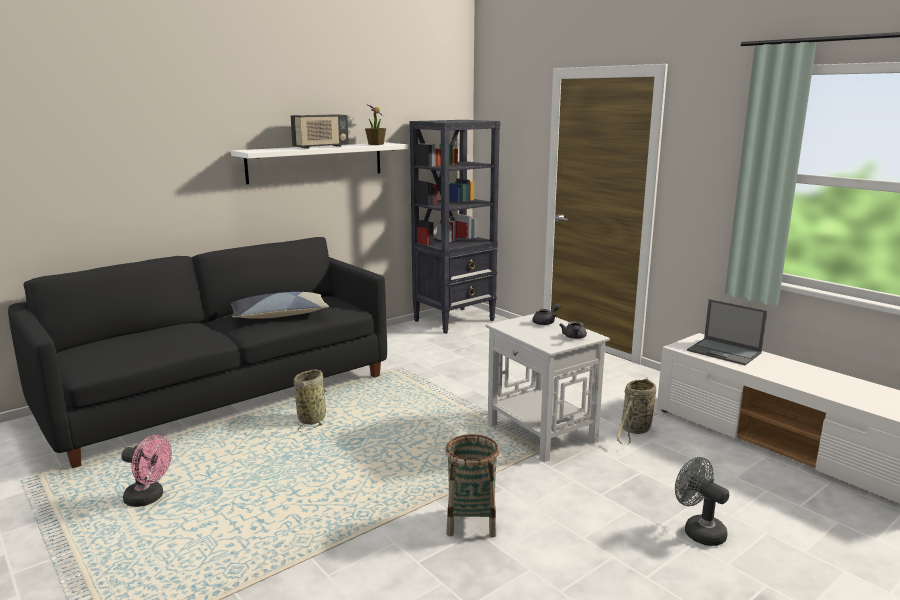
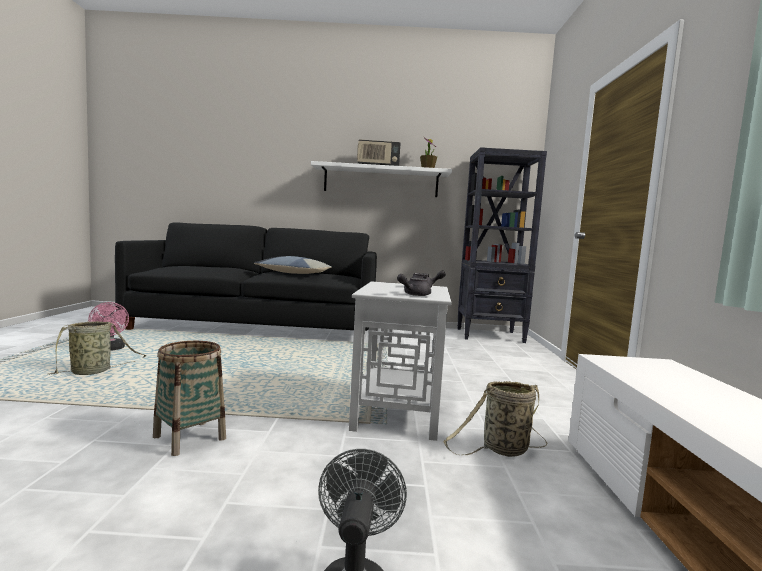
camera: 40 degrees right, 10 degrees down
(312, 418) = (269, 348): basket -> basket (93, 371)
(725, 352) = (669, 378): laptop -> none

